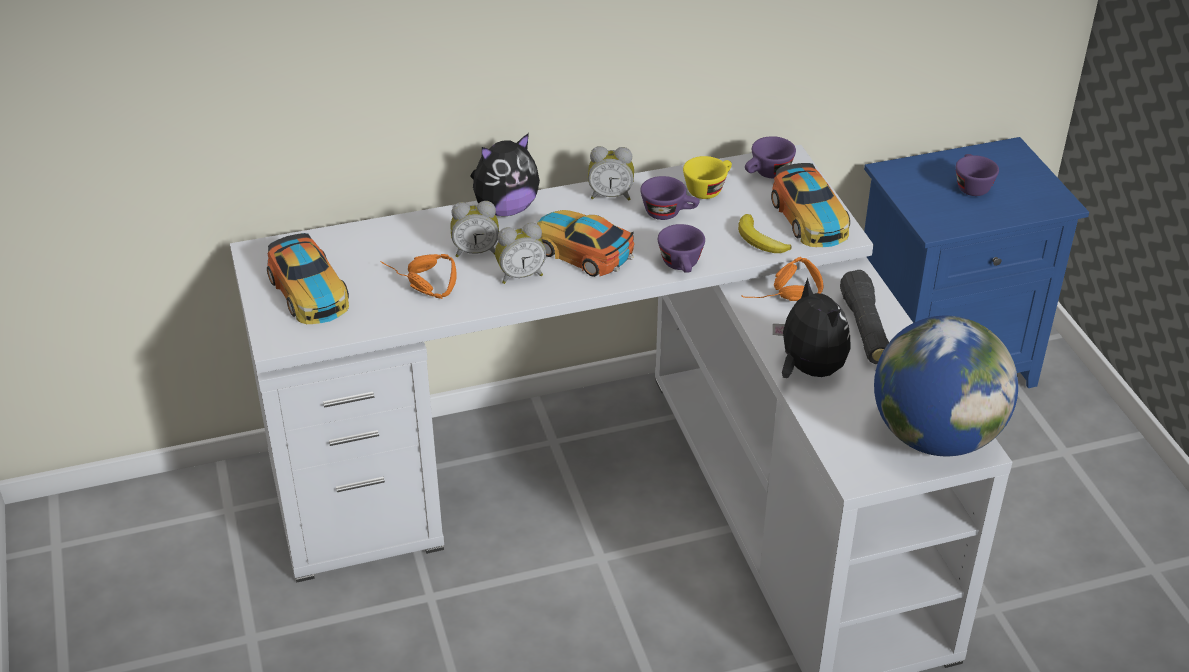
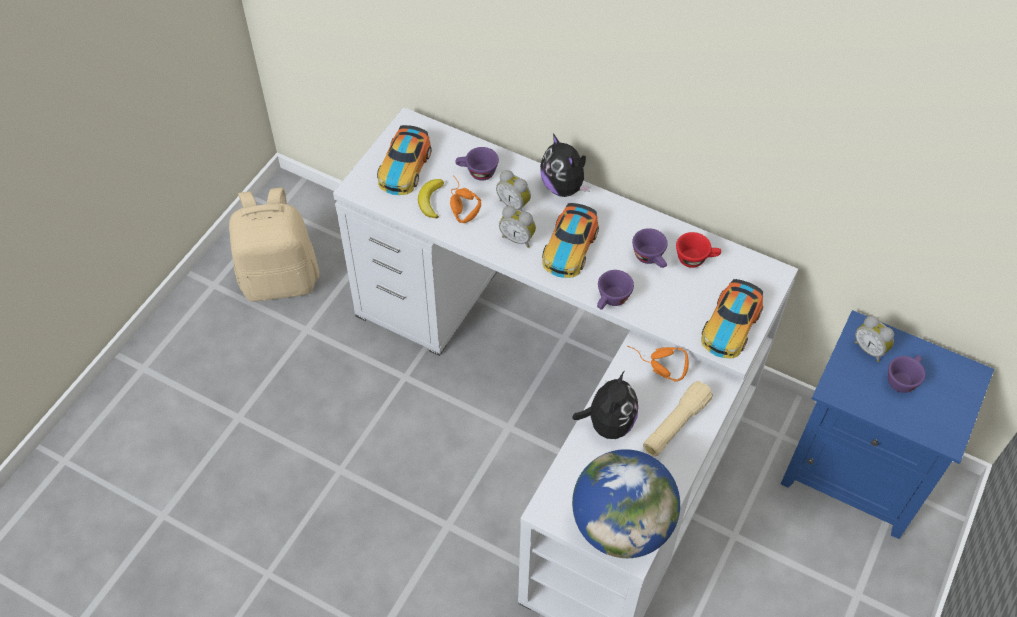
camera: 45 degrees right, 15 degrees up
(151, 613) = (280, 279): none -> beige backpack
(505, 209) = (564, 187): plush toy -> plush toy turned 45 degrees clockwise
(582, 251) = (569, 248): toy car -> toy car turned 150 degrees counterclockwise
(611, 195) = (633, 221): alarm clock -> alarm clock (870, 349)
(708, 189) = (696, 259): yellow cup -> red cup
(760, 240) = (679, 318): banana -> banana (430, 200)
(767, 174) = (746, 275): purple cup -> purple cup (477, 173)
(865, 329) = (675, 425): black flashlight -> beige flashlight

